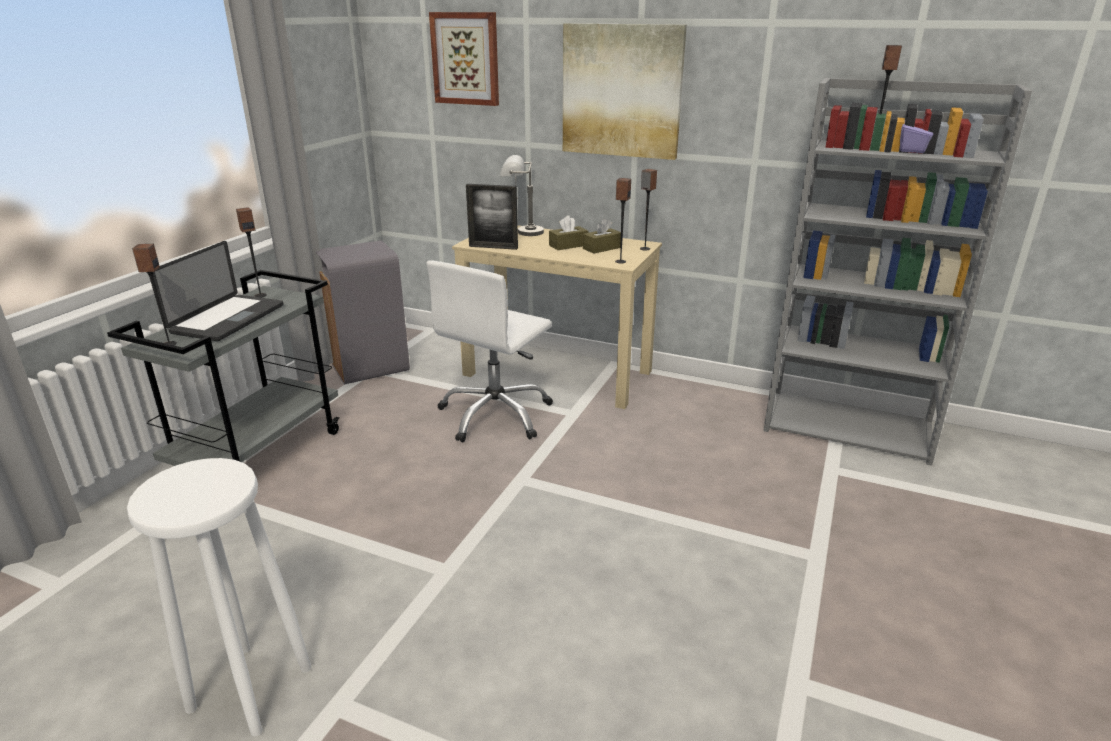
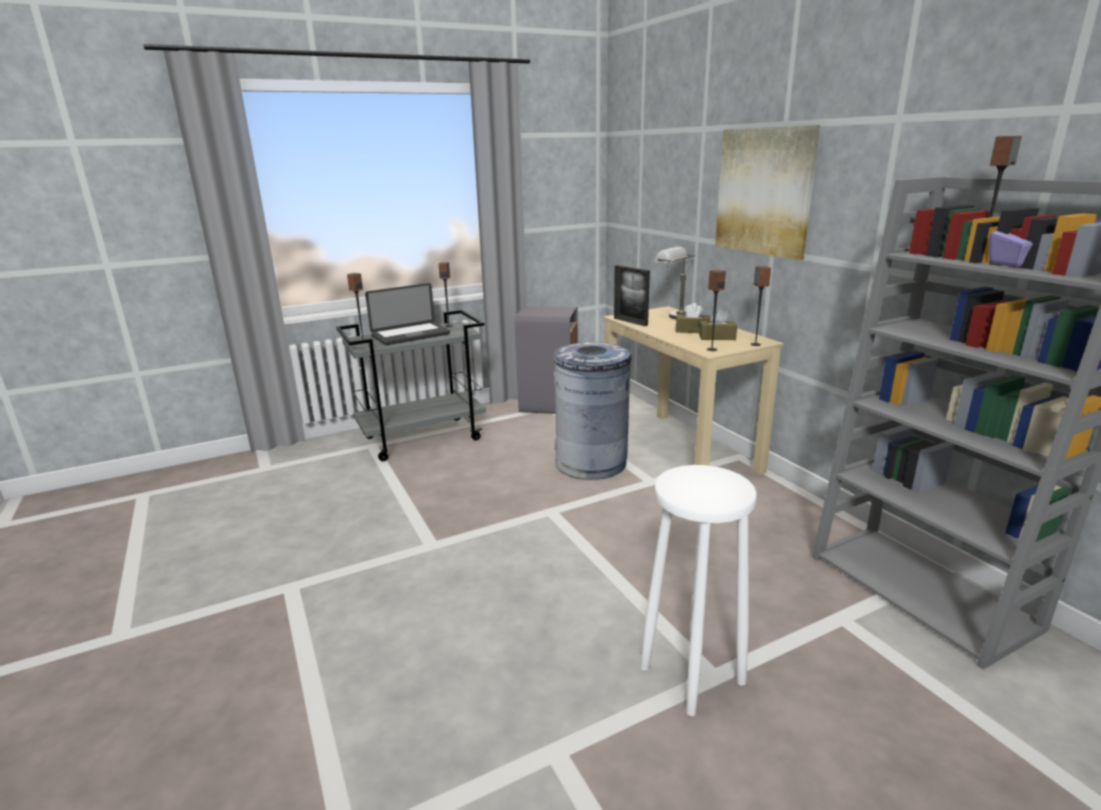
camera: 40 degrees right, 5 degrees down
(249, 689) = (268, 556): white stool -> white stool (691, 675)
(466, 59) = (662, 163): picture -> none
(496, 415) = (591, 463): white office chair -> grey trash can

